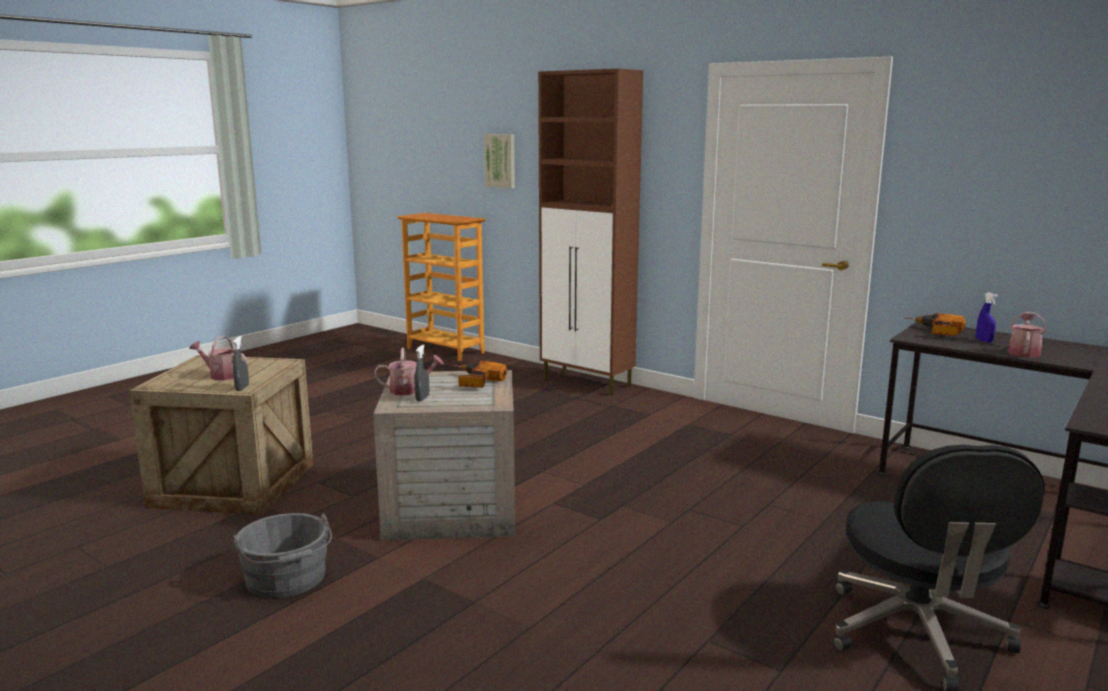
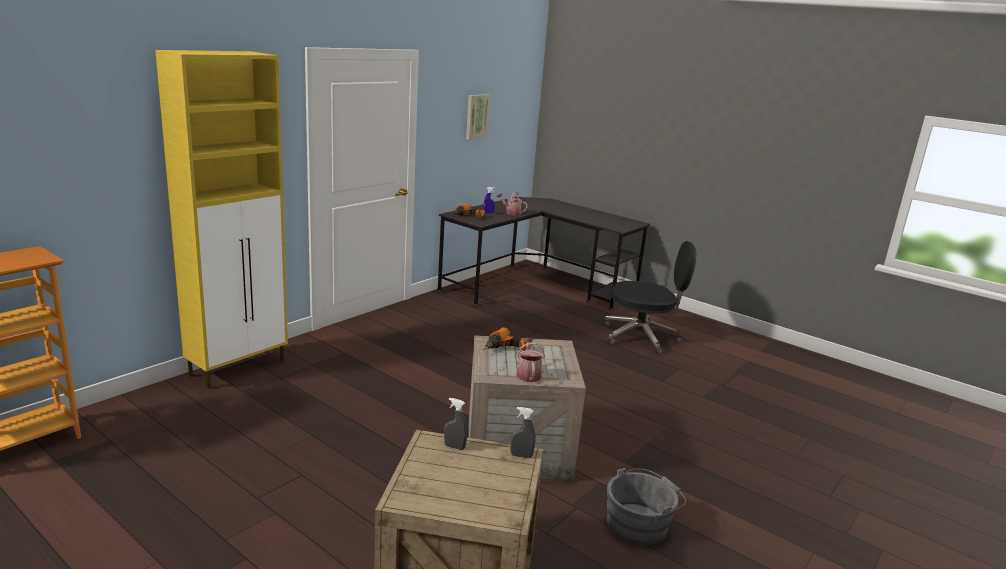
camera: 90 degrees left, 5 degrees up
(221, 375) = (474, 476): watering can -> none
(422, 398) = (549, 369): grey spray bottle -> grey spray bottle (454, 447)
(501, 160) = (51, 164): picture -> picture (476, 116)
(587, 383) = (239, 368): brown cabinet -> yellow cabinet

